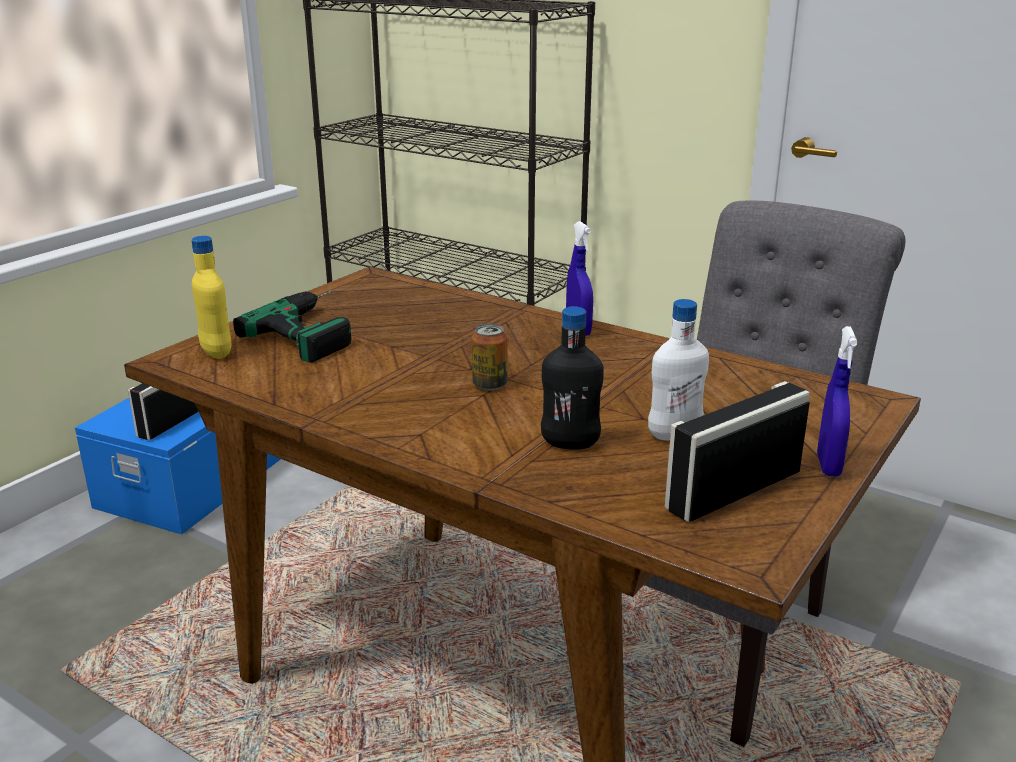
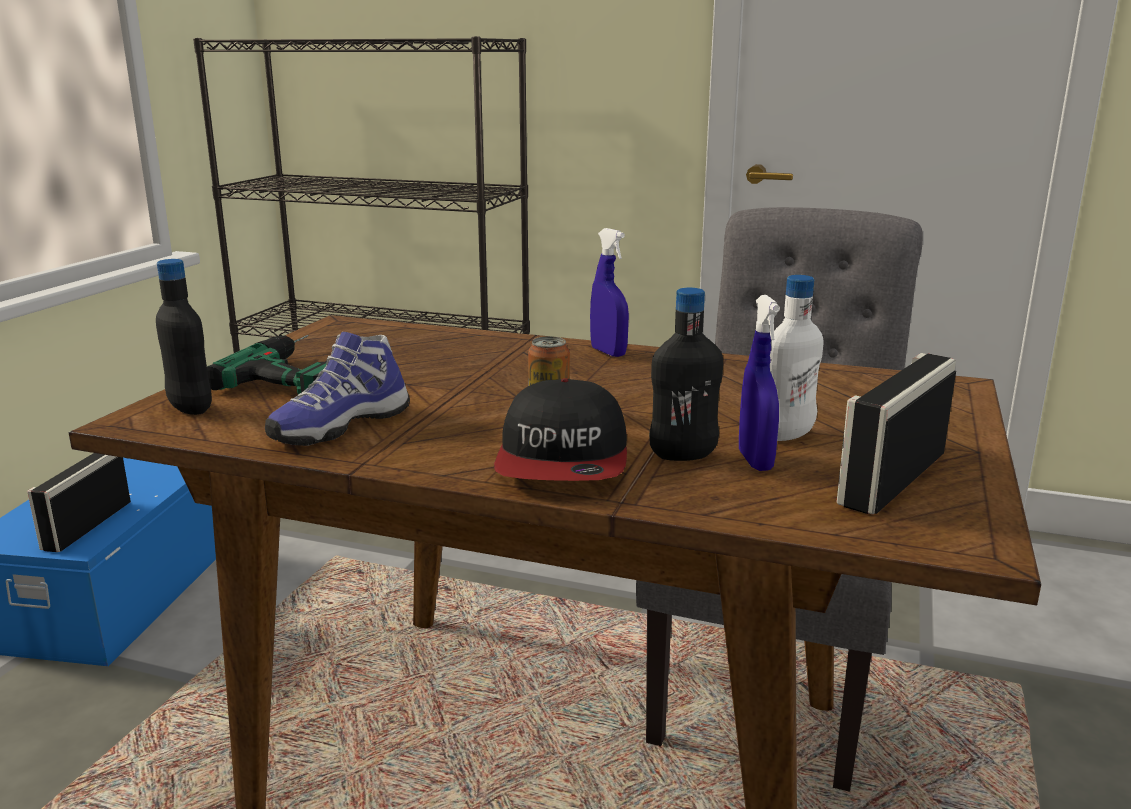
camera: 15 degrees left, 5 degrees down
(216, 352) = (190, 408): yellow bottle -> black bottle
(316, 381) = (339, 426): none -> shoe
(470, 435) = (563, 459): none -> cap
(828, 465) = (965, 445): blue spray bottle -> blue spray bottle (755, 461)

